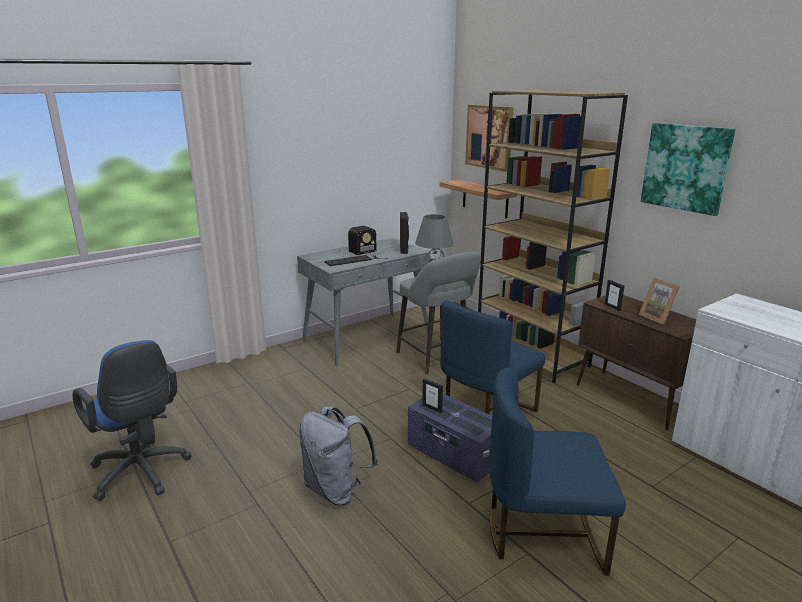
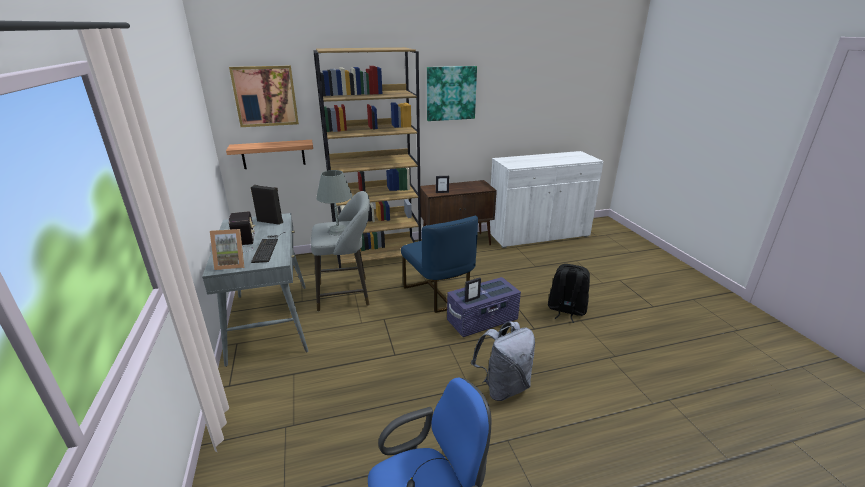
camera: 70 degrees left, 5 degrees up
(543, 533) = (566, 310): blue chair -> black backpack
(658, 317) = (465, 187): picture frame -> picture frame (232, 264)

